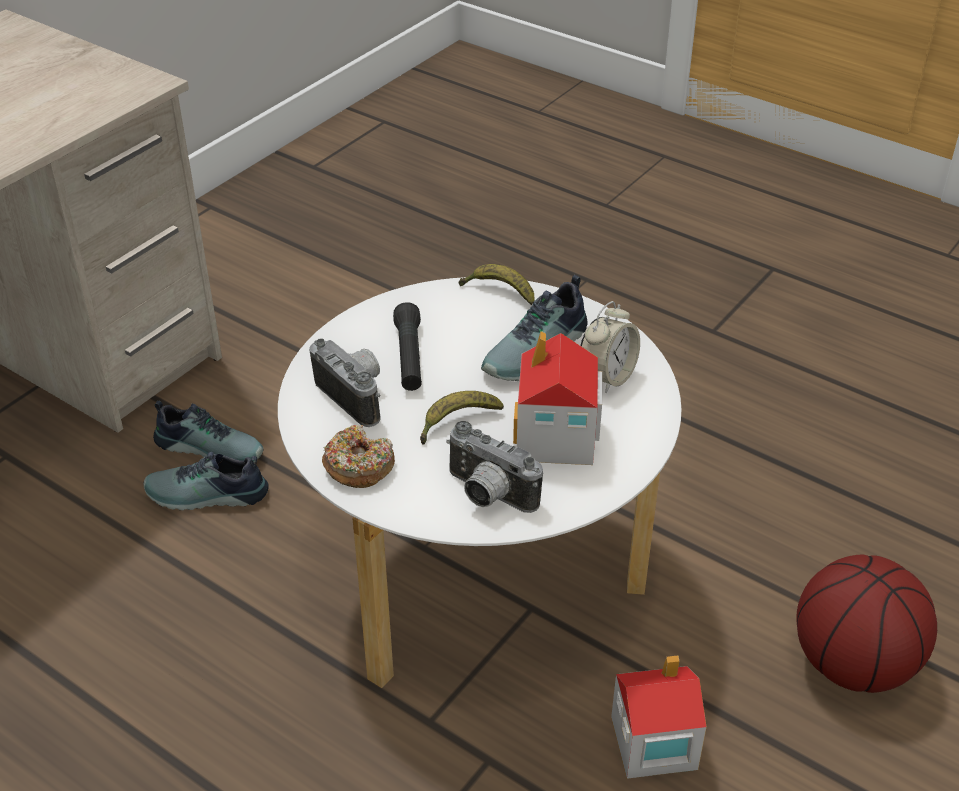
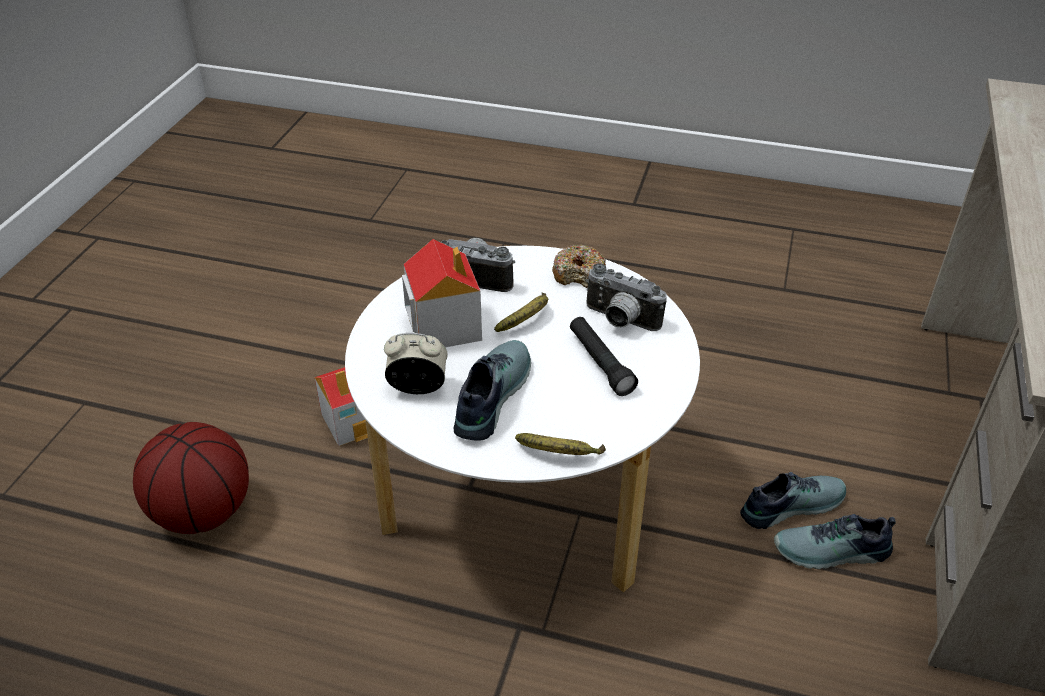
camera: 160 degrees right, 0 degrees up
(607, 377) = (418, 387): alarm clock -> alarm clock turned 75 degrees clockwise

